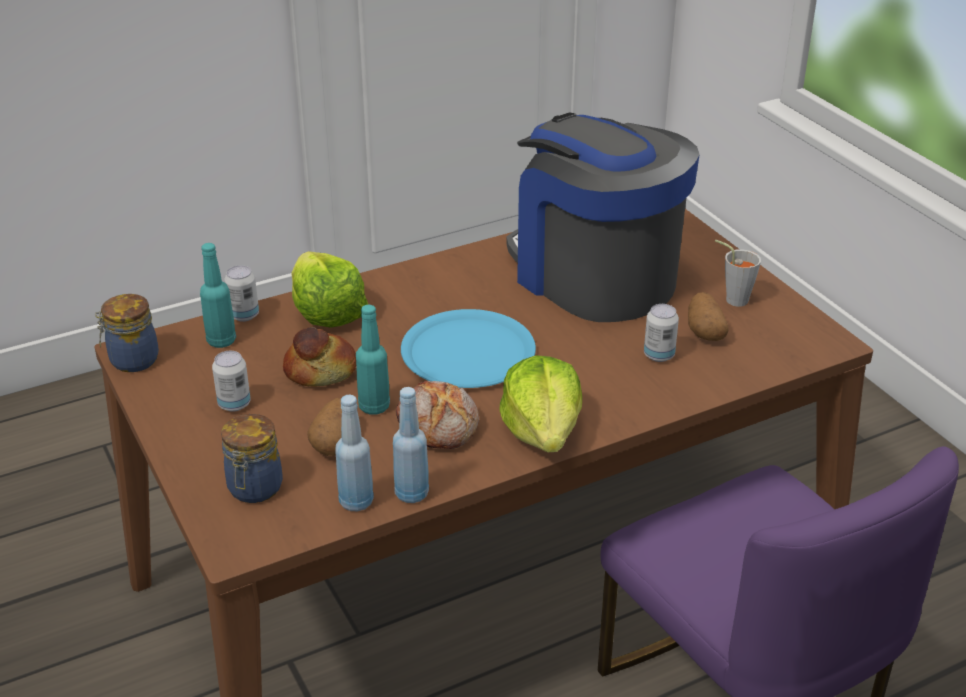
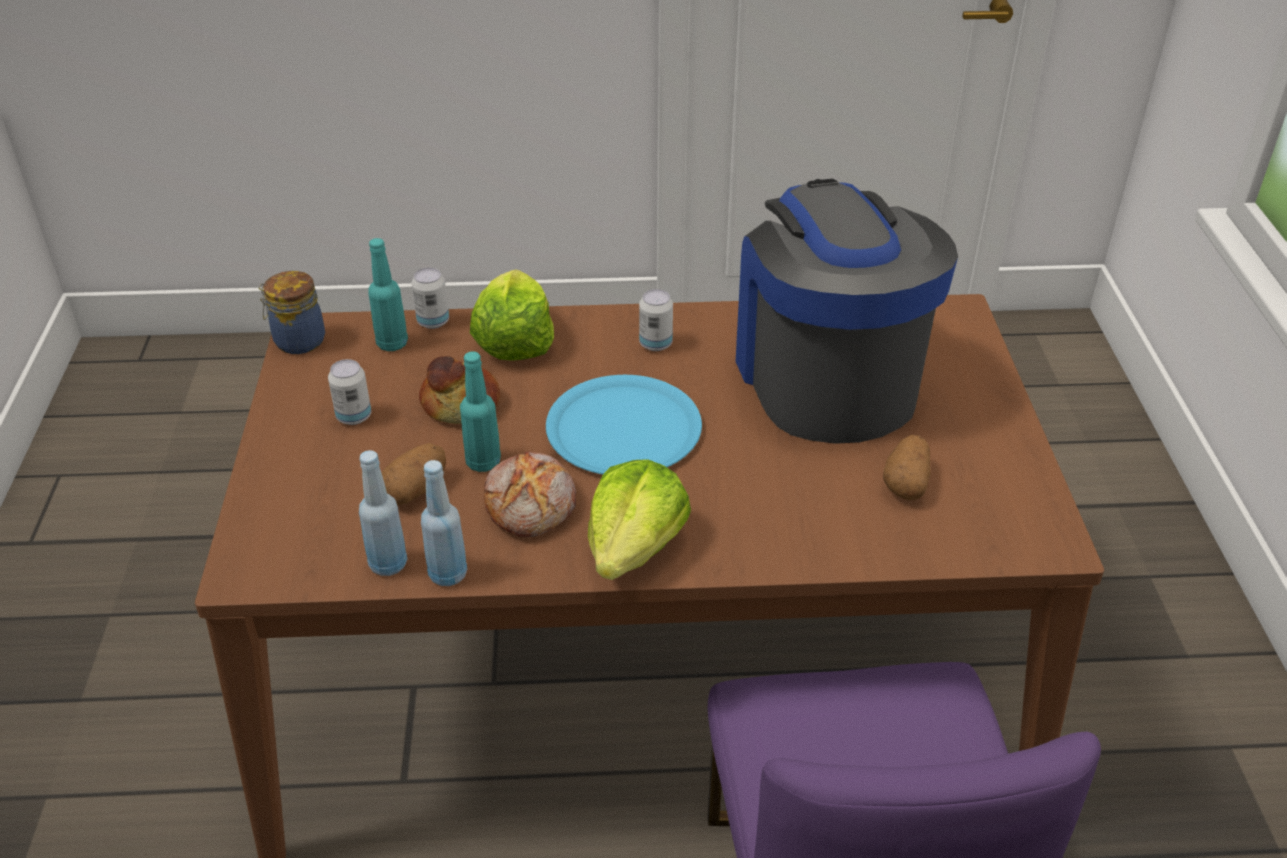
camera: 25 degrees right, 5 degrees up
(254, 489) = (305, 516): jar -> none
(659, 355) = (830, 496): can -> can (655, 344)
(732, 298) = (970, 451): grey cup -> none

